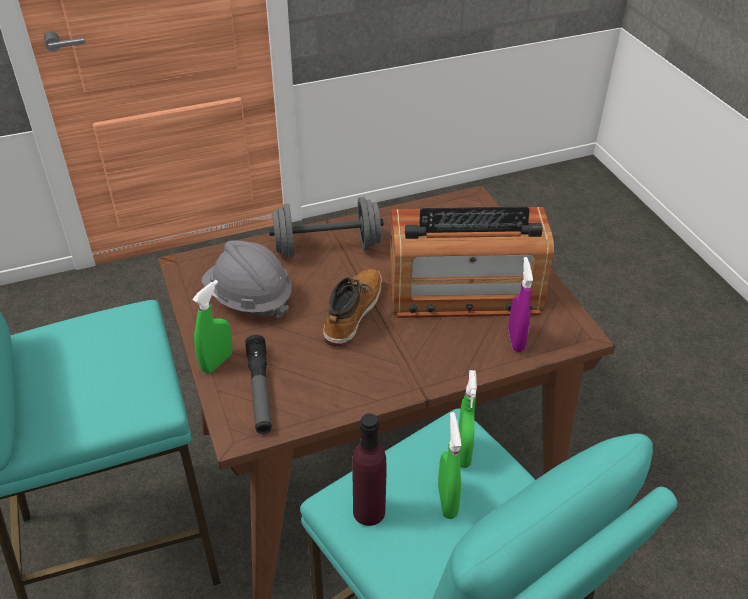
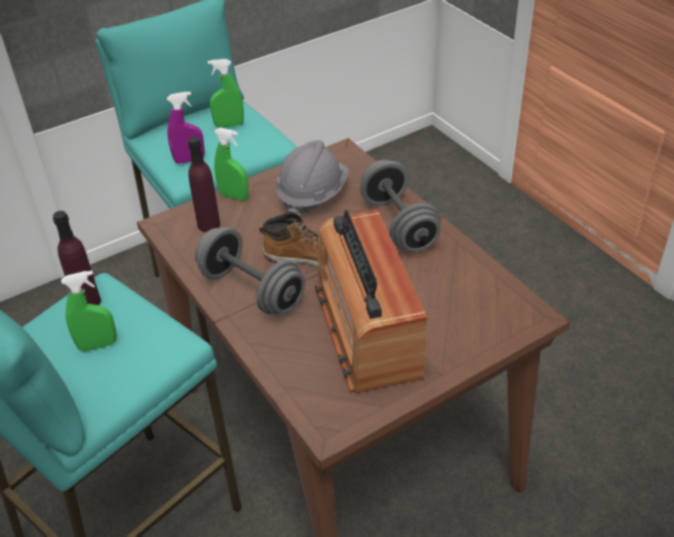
camera: 80 degrees right, 0 degrees up
(260, 390) = (208, 225): flashlight -> purple bottle
(387, 364) = (252, 290): none -> grey dumbbell
(463, 452) = (149, 349): green spray bottle -> green spray bottle (229, 125)
(516, 340) = (305, 376): purple spray bottle -> purple spray bottle (189, 160)

